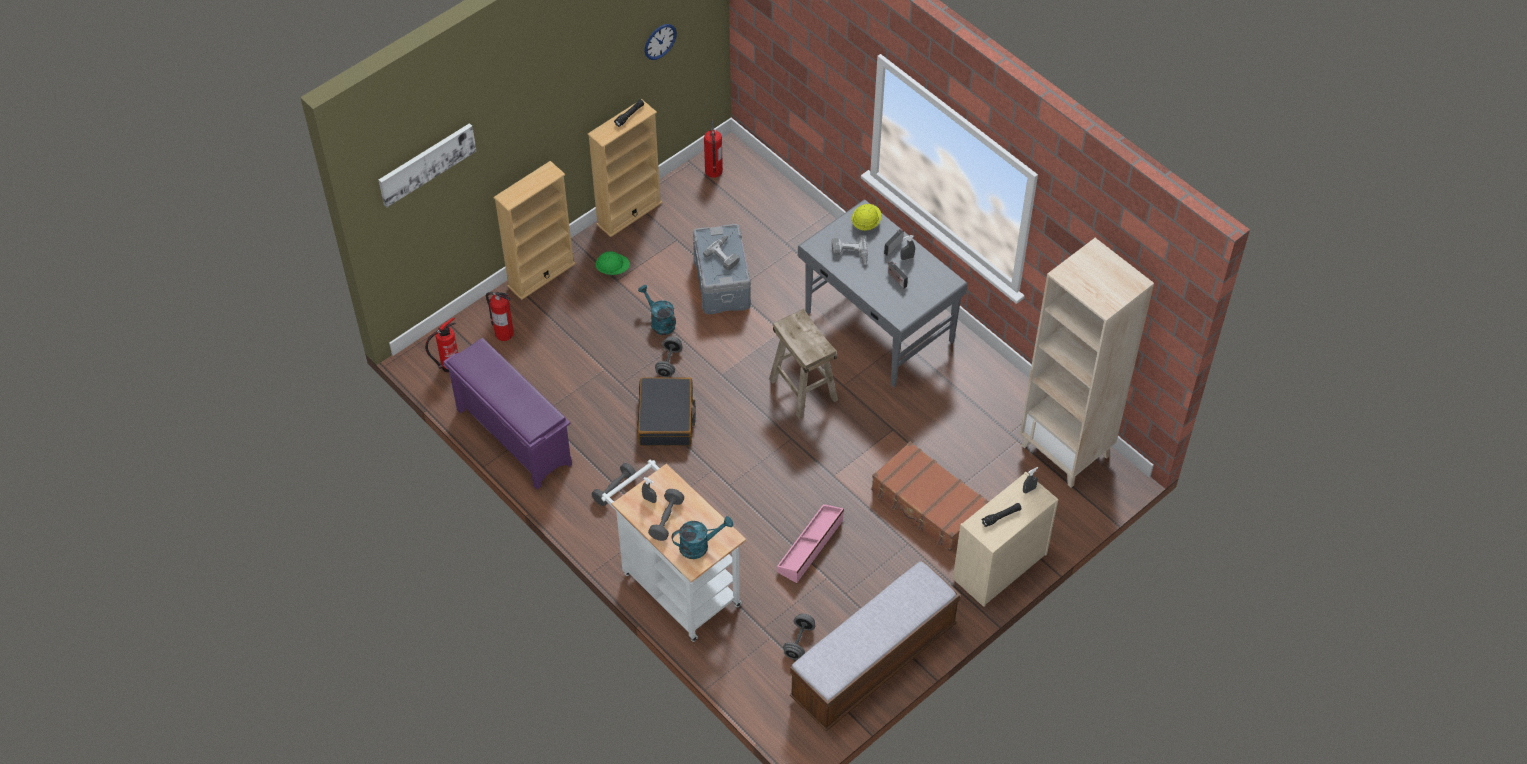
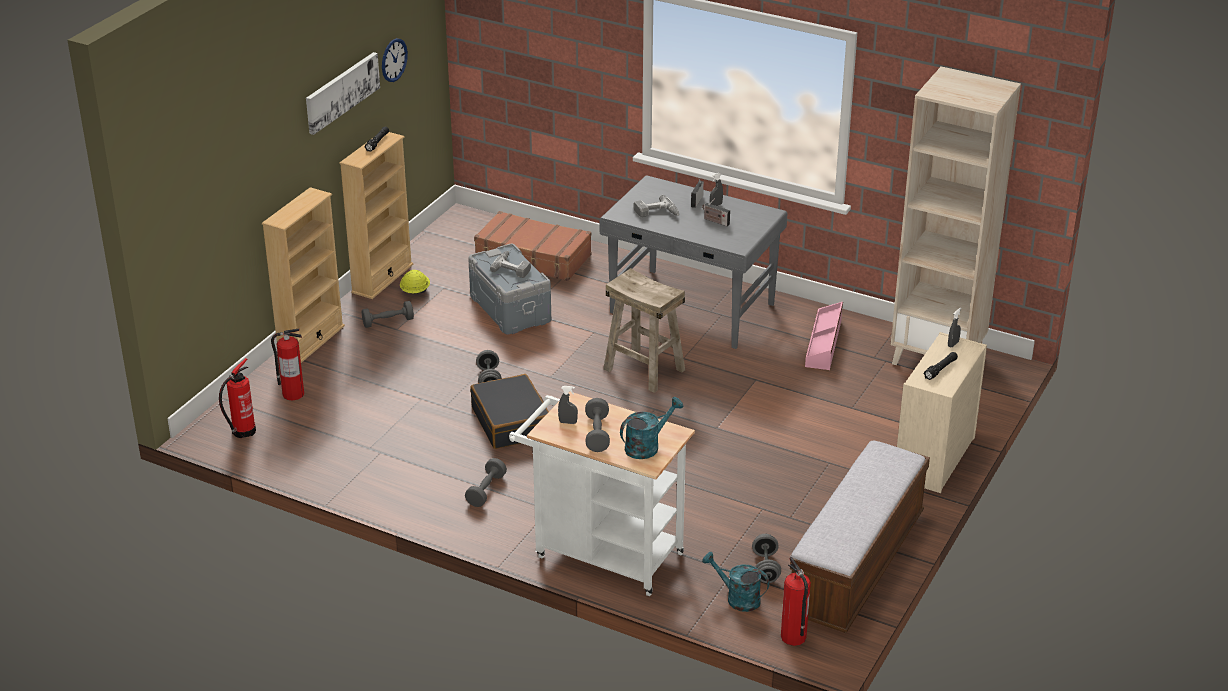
camera: 20 degrees left, 20 degrees down
(426, 163) = (197, 159): picture -> picture (341, 92)
(512, 436) = (345, 473): purple shoe rack -> none
(613, 269) = (388, 322): green hard hat -> grey dumbbell
(659, 322) = (461, 351): turquoise watering can -> turquoise watering can (737, 598)
(713, 171) = (454, 232): fire extinguisher -> fire extinguisher (793, 637)
(811, 546) = (729, 488): pink storage box -> pink storage box (824, 343)
(866, 223) = (658, 190): yellow hard hat -> yellow hard hat (415, 291)
(928, 504) = (829, 427): brown suitcase -> brown suitcase (533, 258)

